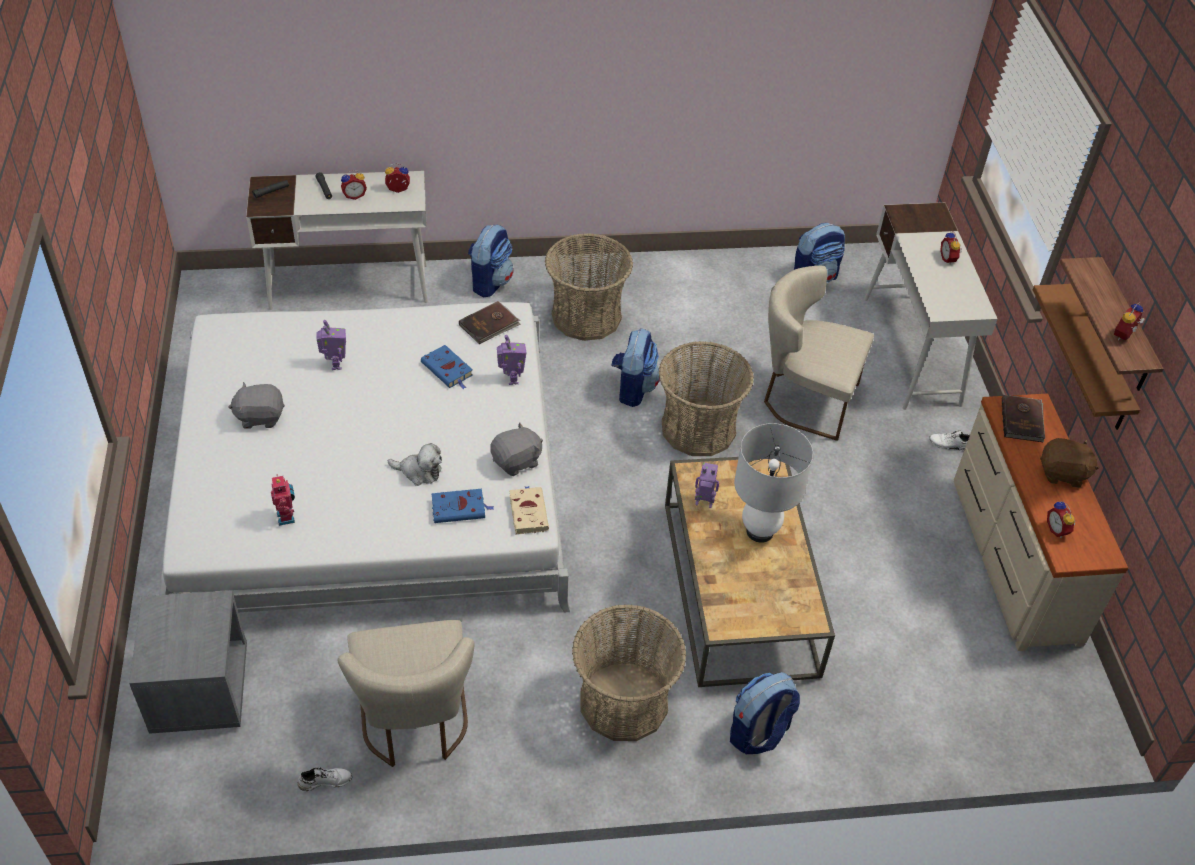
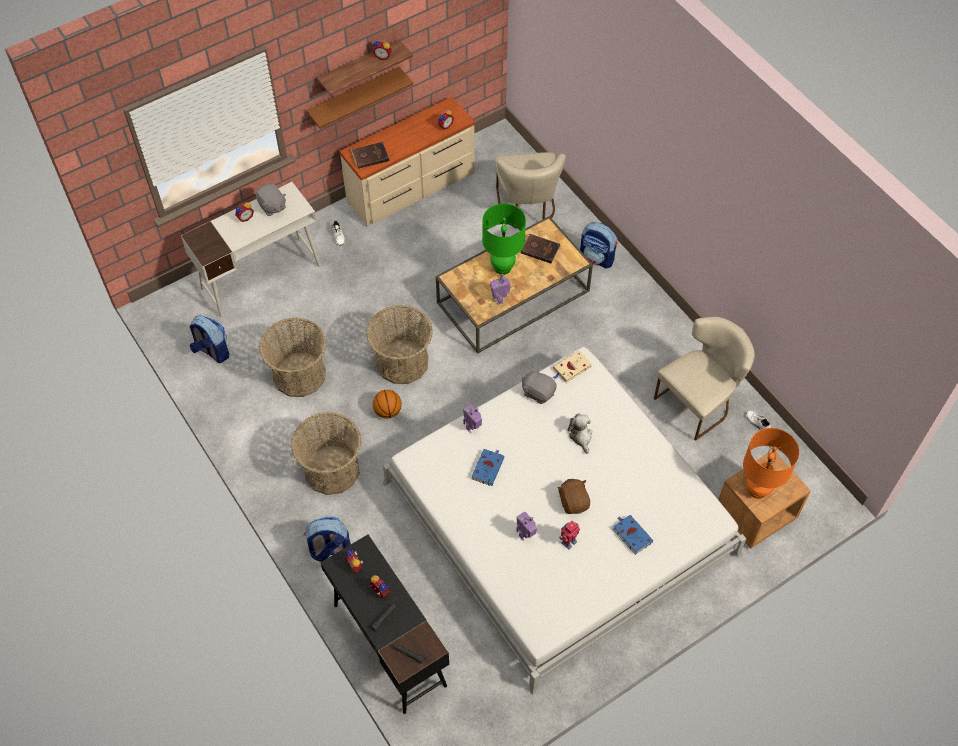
camera: 115 degrees left, 10 degrees up
(186, 618) = (757, 490): none -> orange table lamp
(200, 689) = (755, 514): grey nightstand -> brown nightstand
(260, 416) = (599, 549): grey plush toy -> grey plush toy (272, 206)
(287, 517) = (659, 485): toy robot -> toy robot (568, 541)
(349, 286) = (389, 644): white desk -> black desk
(460, 508) = (592, 402): blue book -> blue book (631, 535)
(489, 325) = (431, 466): brown book -> brown book (540, 249)
(624, 702) = (620, 318): basket -> basket (299, 374)
(633, 388) = (387, 411): backpack -> basketball
(759, 531) = (502, 268): white table lamp -> green table lamp
(804, 399) = (341, 317): beige chair -> beige chair (527, 209)
(1063, 474) = (402, 132): brown plush toy -> brown plush toy (573, 502)

